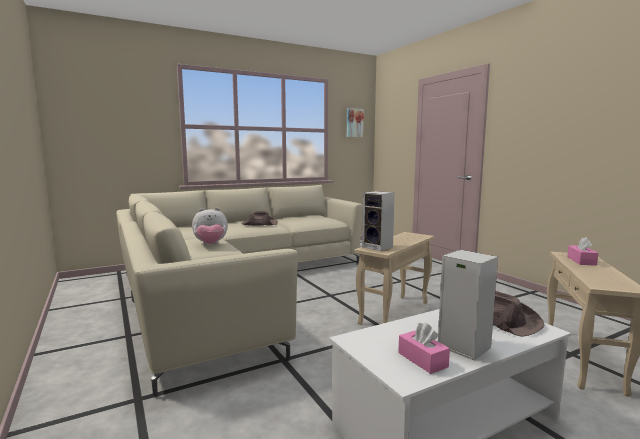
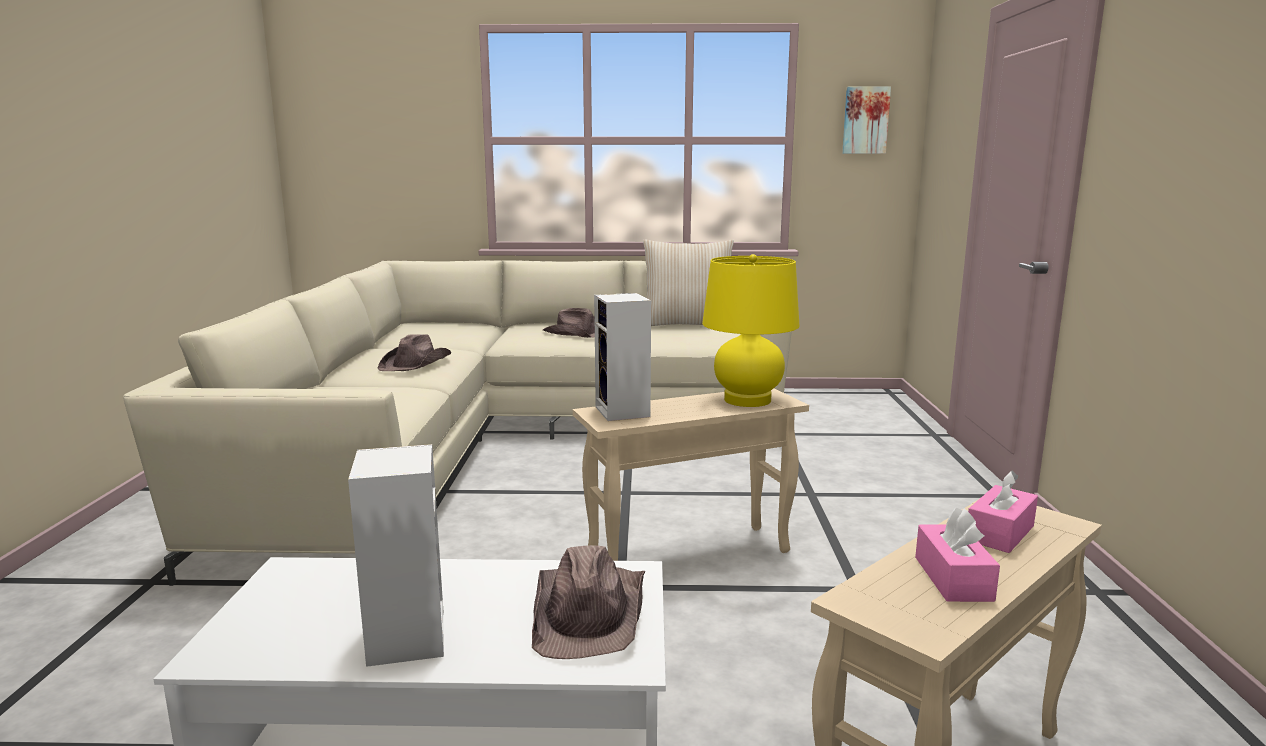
camera: 30 degrees right, 5 degrees up
(210, 245) = (416, 363): plush toy -> brown hat
(301, 216) = (687, 325): none -> beige pillow
(410, 237) = (747, 400): none -> yellow table lamp
(422, 360) = (300, 636): pink tissue box -> pink tissue box (953, 578)

